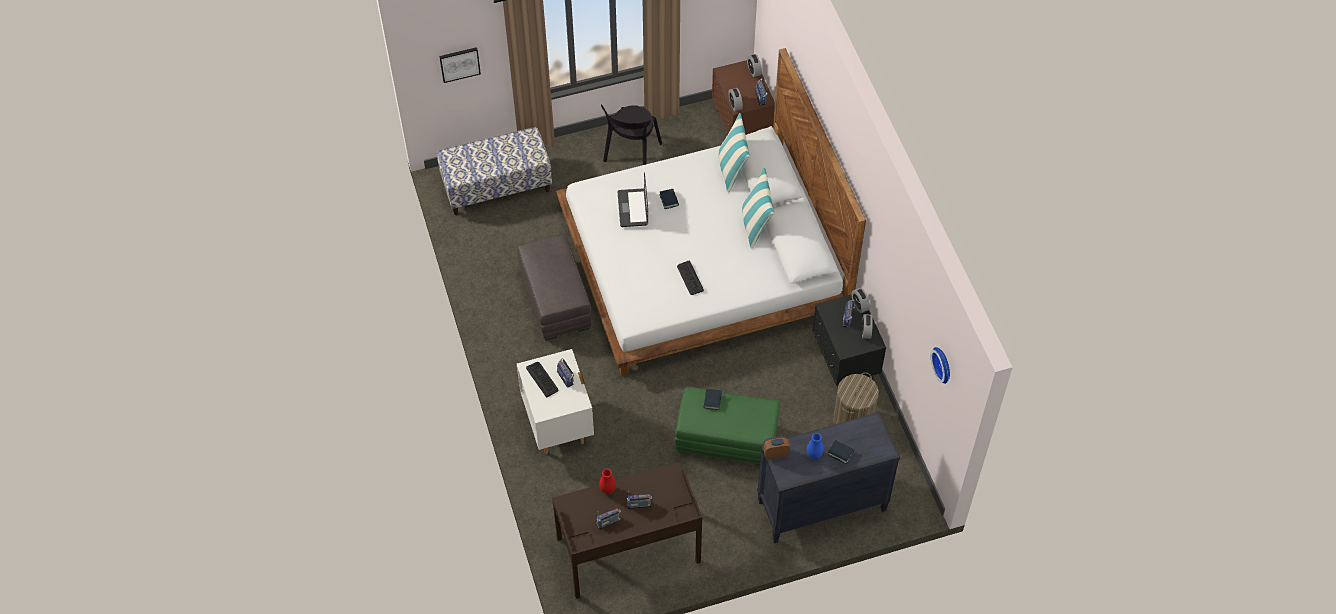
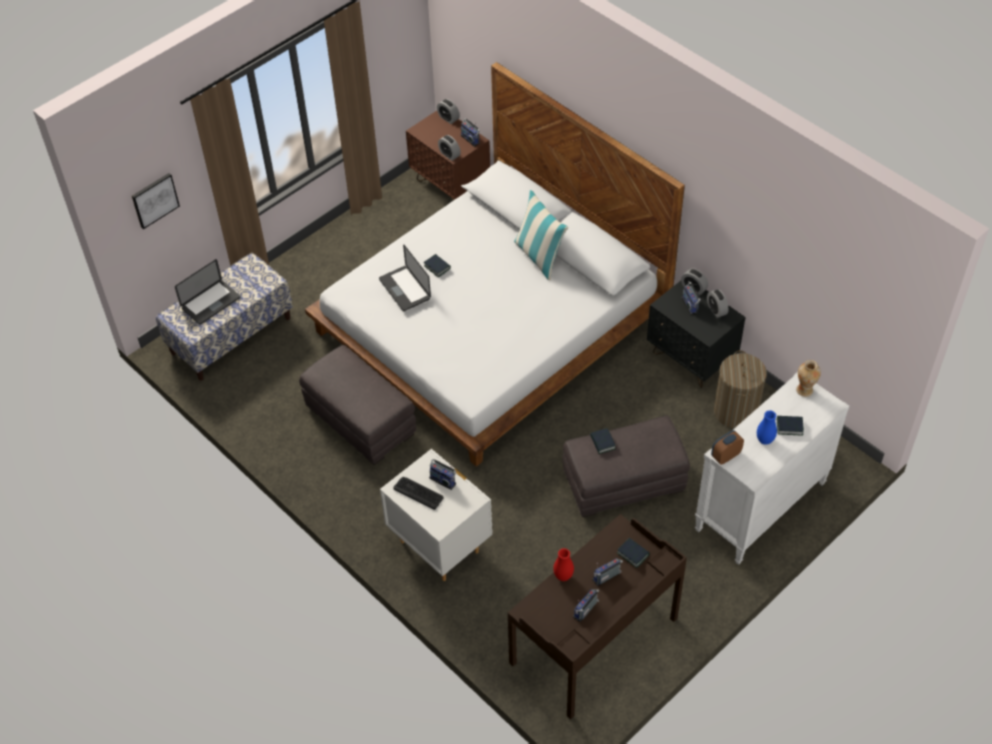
camera: 25 degrees left, 5 degrees down
(482, 157) = (211, 303): none -> laptop
(631, 154) = (355, 251): black chair -> none
(669, 496) = (633, 554): none -> book
(690, 278) = (506, 332): keyboard -> none
(725, 439) = (623, 483): green ottoman -> grey ottoman
(732, 169) = (482, 215): pillow -> none
(821, 506) = (760, 507): black dresser -> white dresser
(872, 429) = (804, 390): none -> vase
(943, 364) = (865, 282): wall clock -> none

